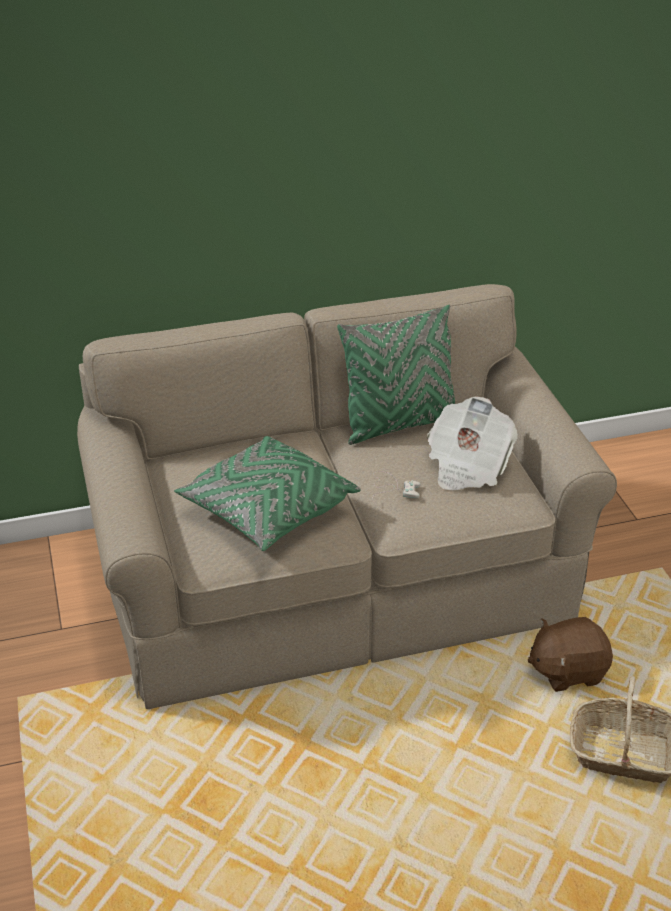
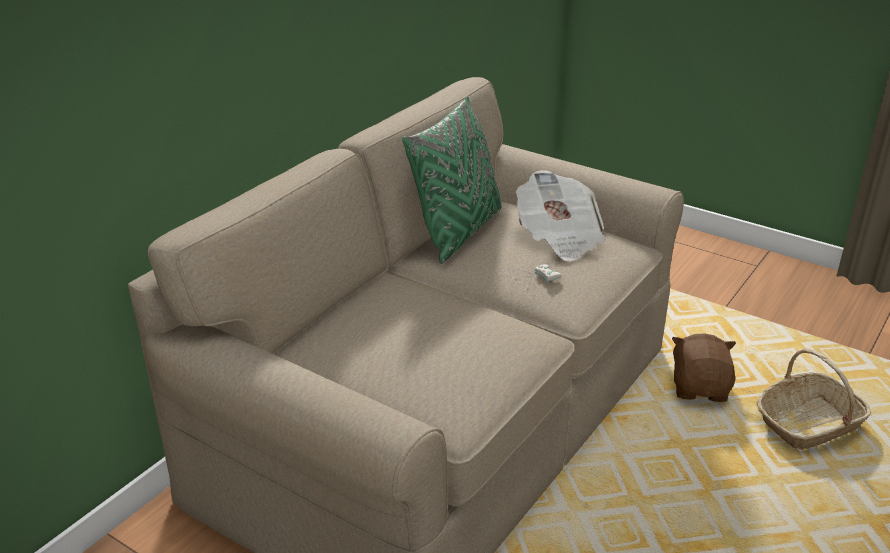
camera: 40 degrees left, 5 degrees down
(267, 511) = (453, 346): green pillow -> none
(567, 671) = (700, 388): brown plush toy -> brown plush toy turned 150 degrees clockwise

